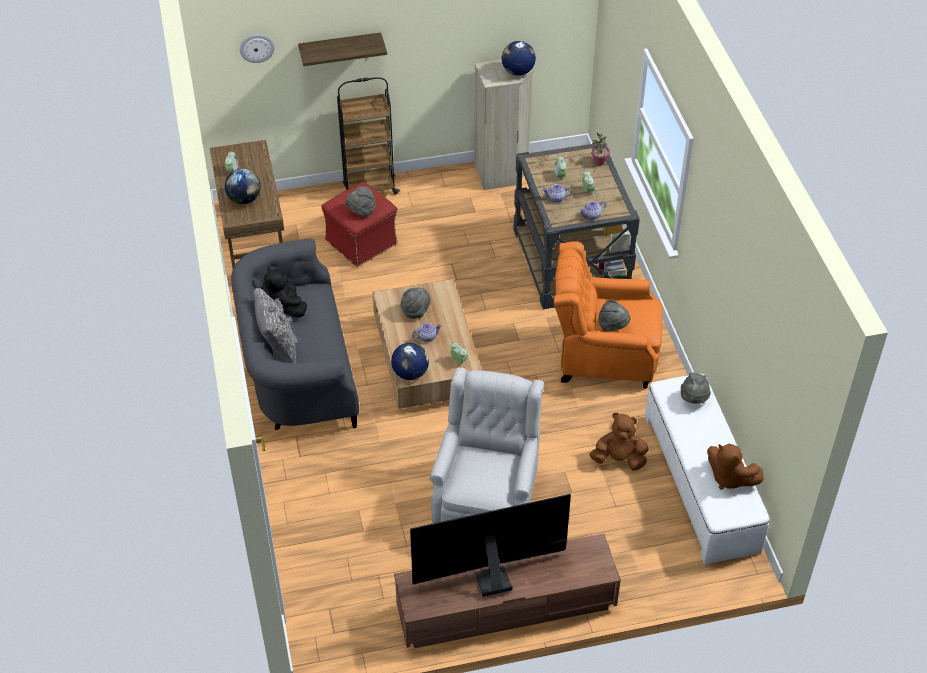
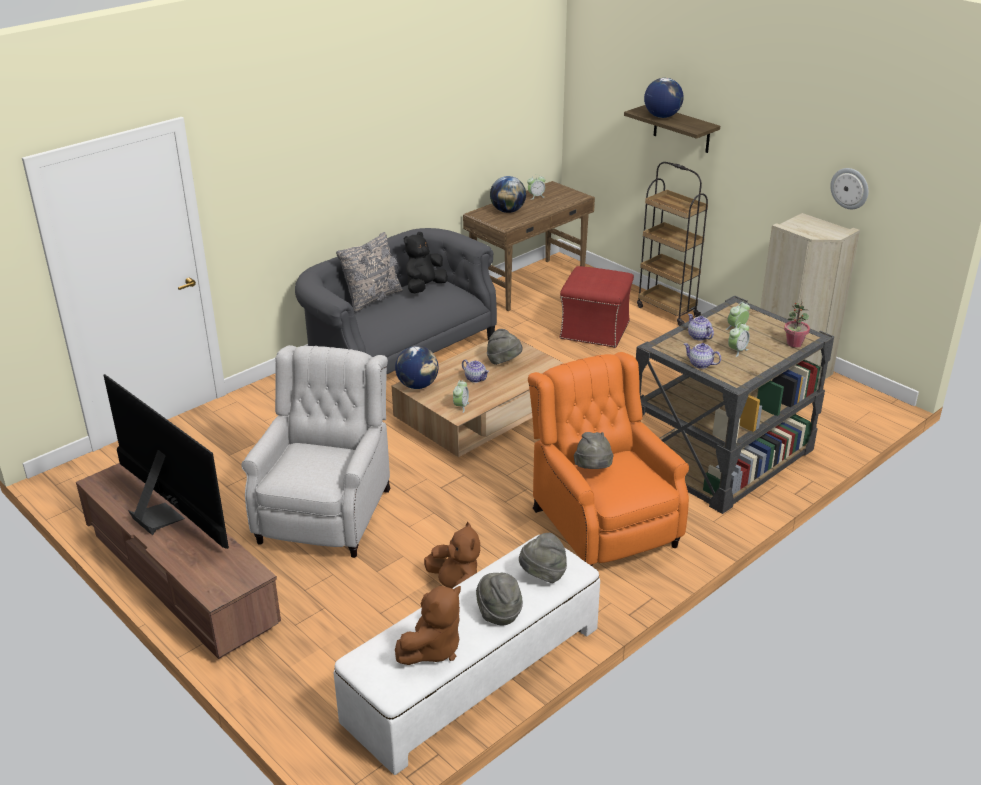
camera: 60 degrees right, 15 degrees down
(257, 47) = (614, 92): wall clock -> wall clock (850, 188)
(361, 211) = (588, 283): grey hat -> grey hat (498, 613)
(486, 497) = (325, 514): white armchair -> white armchair turned 60 degrees counterclockwise
(517, 72) = (824, 233): globe -> globe (662, 116)
(729, 478) = (433, 648): brown plush toy -> brown plush toy turned 150 degrees counterclockwise

